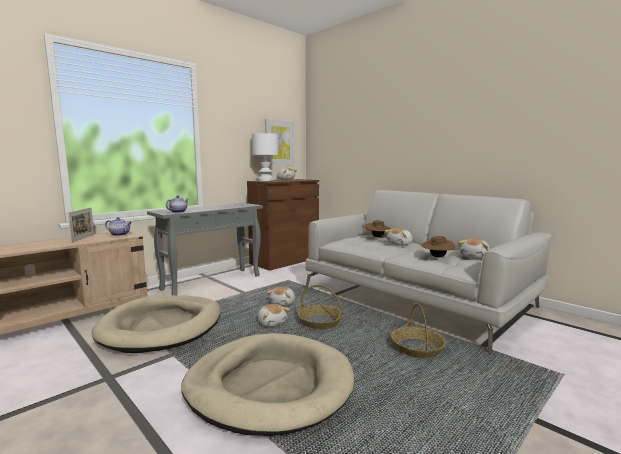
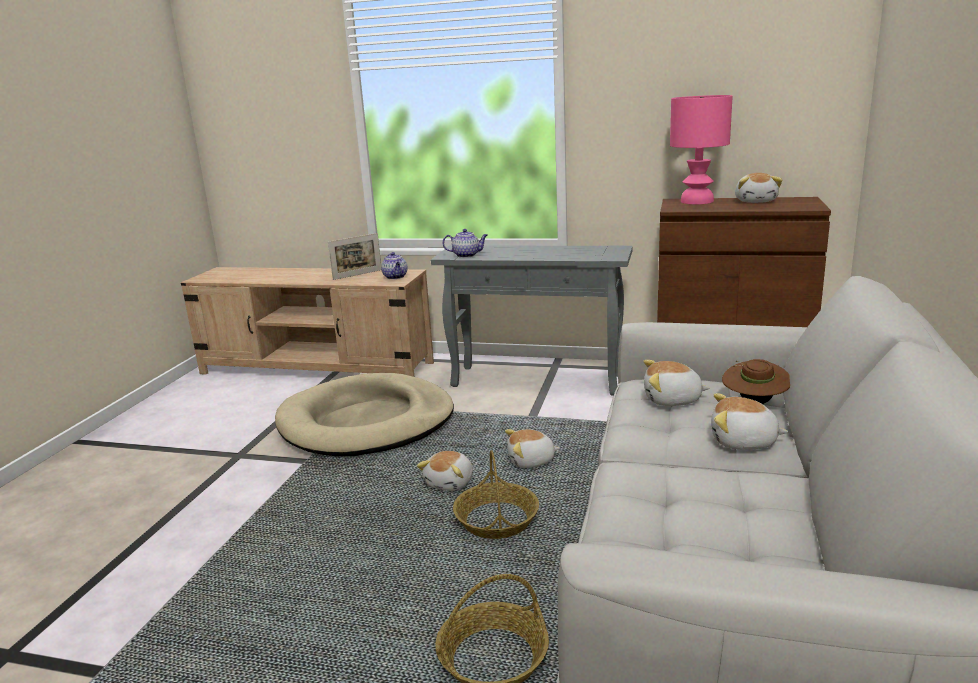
camera: 60 degrees right, 10 degrees up
(266, 180) = (697, 201): white table lamp -> pink table lamp
(269, 386) = (275, 555): beige dog bed -> none
(279, 143) = (772, 108): picture -> none
(437, 257) = (675, 508): brown hat -> none
(475, 257) = (763, 560): plush toy -> plush toy (672, 400)

